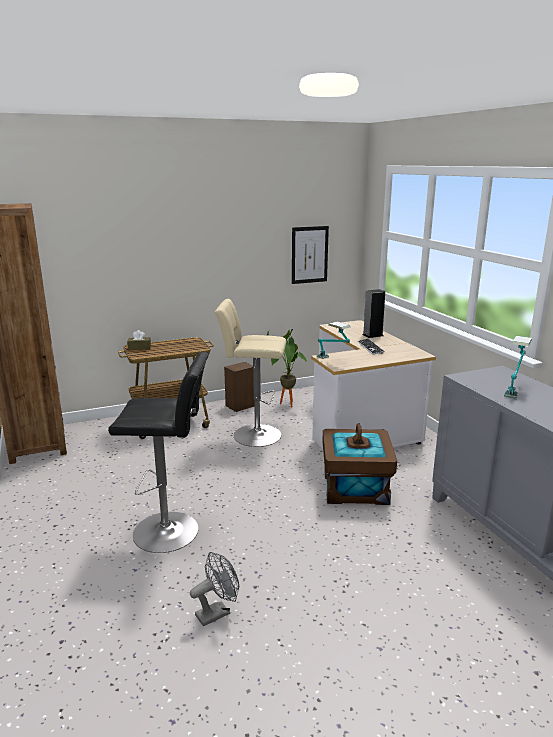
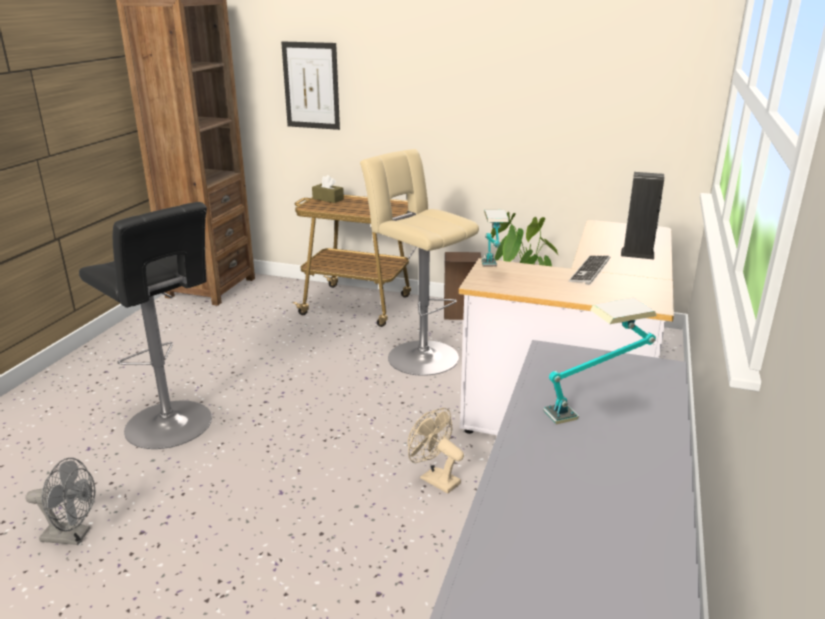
camera: 40 degrees right, 5 degrees up
(309, 255) = (613, 102): picture -> picture (311, 86)
(356, 487) = (434, 479): brown storage box -> beige fan

